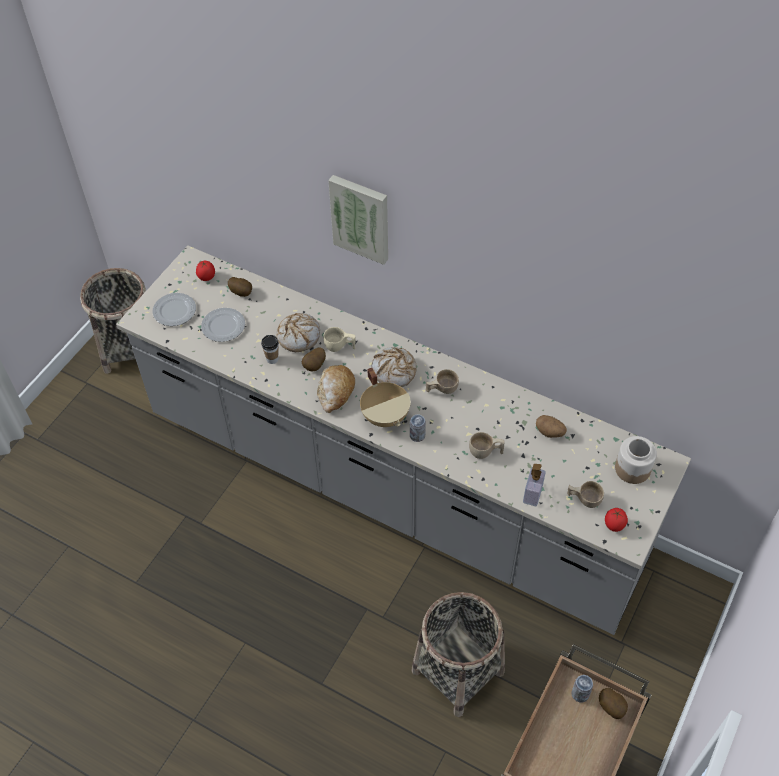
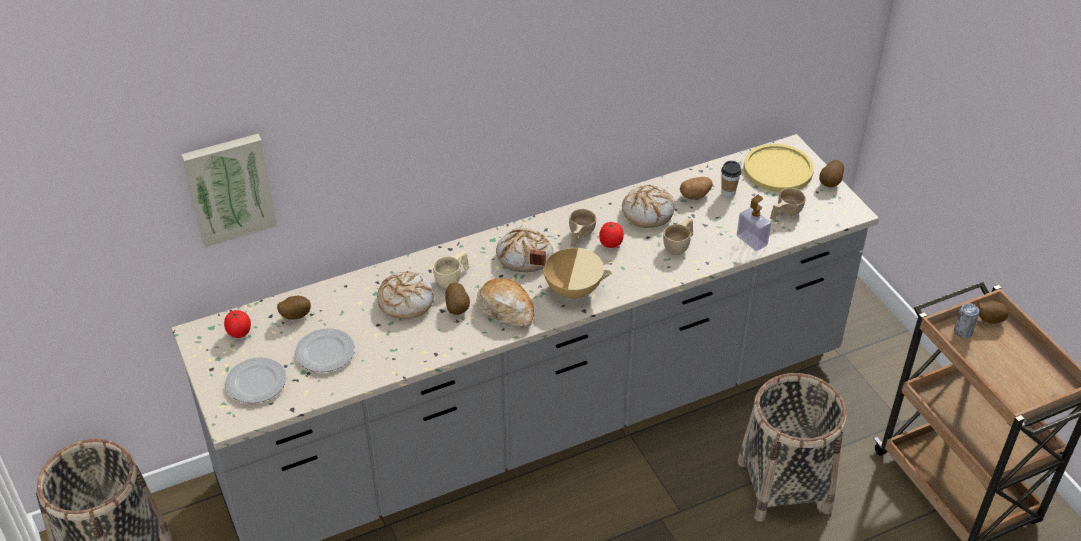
camera: 55 degrees left, 10 degrees down
(272, 359) = (413, 336): cup -> cup (728, 193)
(361, 218) = (420, 105): picture -> picture (229, 188)
(417, 435) = (617, 280): can -> none
(504, 414) = (648, 212): none -> bread
(614, 525) = (826, 211): tomato -> tomato (611, 244)
(632, 468) = (778, 170): jar -> yellow plate
(651, 512) = (830, 183): none -> potato

